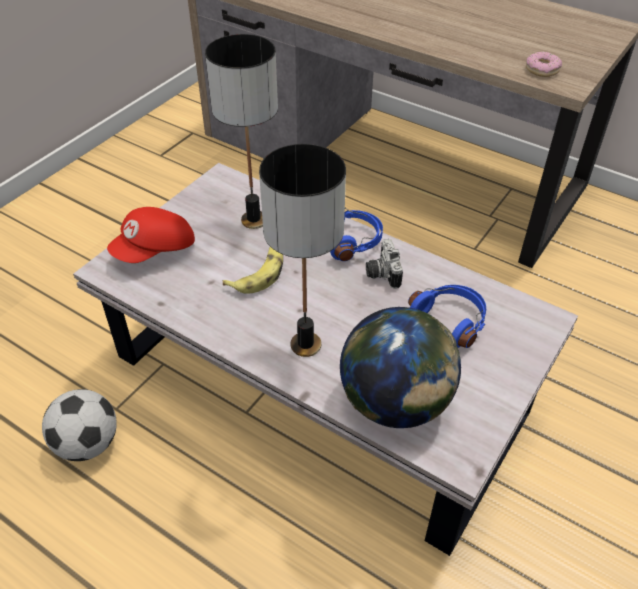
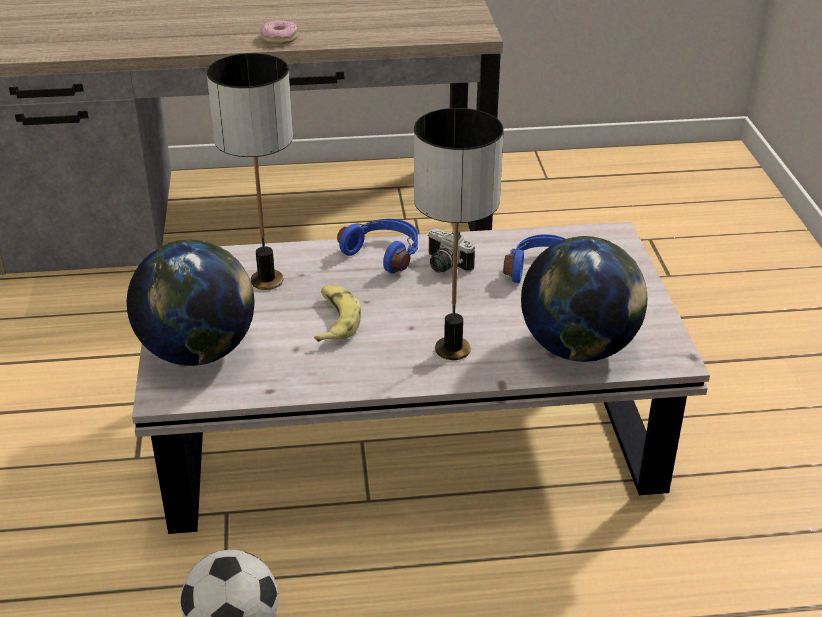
camera: 40 degrees left, 10 degrees down
(155, 250) = (198, 353): red cap -> globe
(542, 70) = (438, 28): donut -> donut (280, 38)

